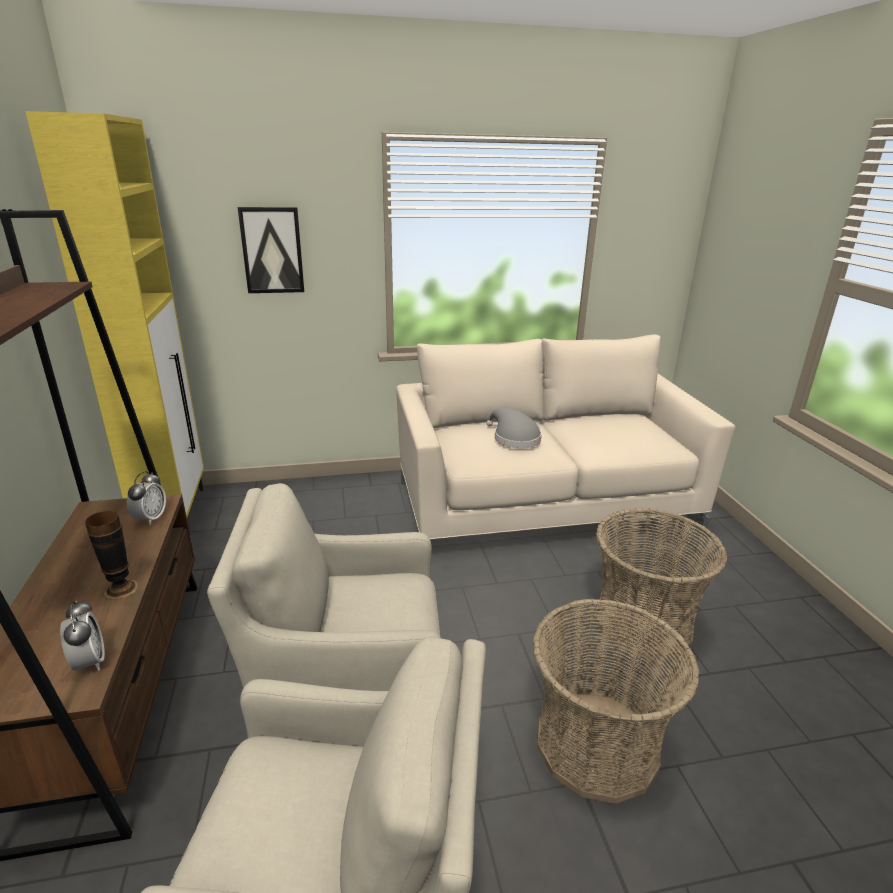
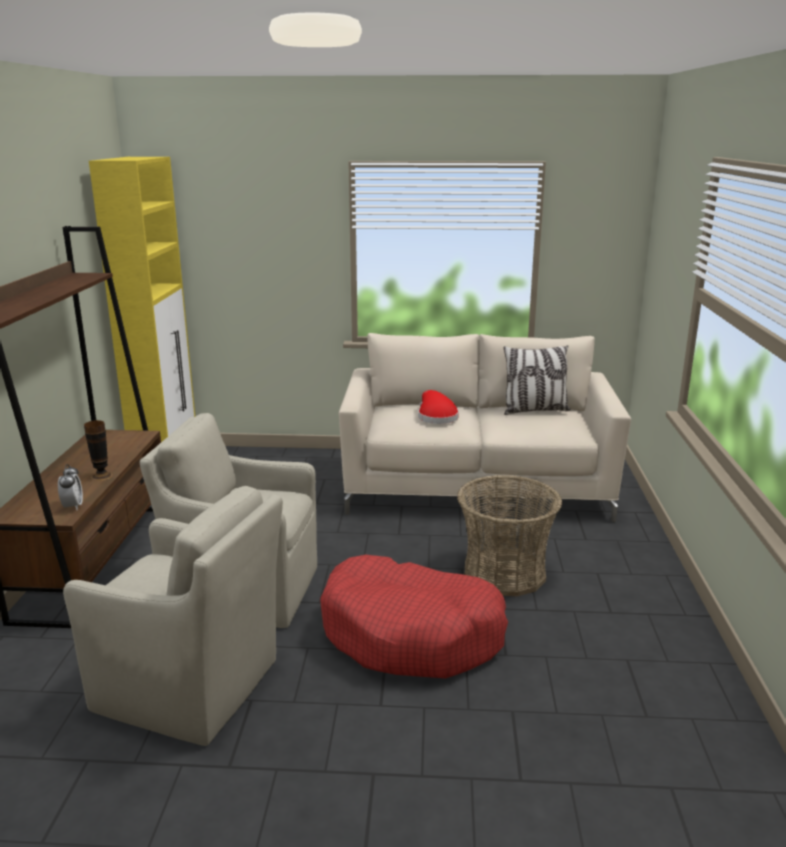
camera: 15 degrees right, 5 degrees down
(150, 518) = (133, 442): alarm clock -> none
(272, 250) = (259, 252): picture -> none
(513, 438) = (436, 417): grey hat -> red hat
(596, 745) = (412, 634): basket -> red dog bed
(608, 420) = (535, 410): none -> pillow

